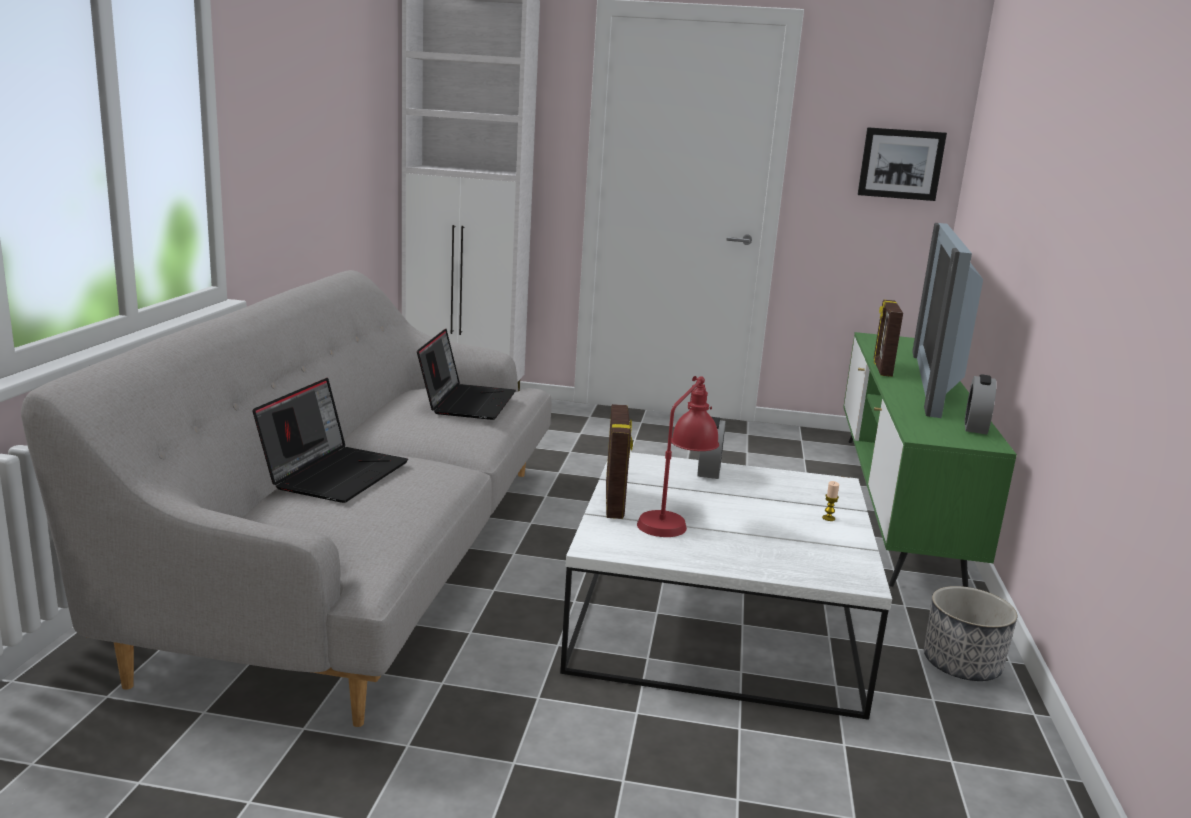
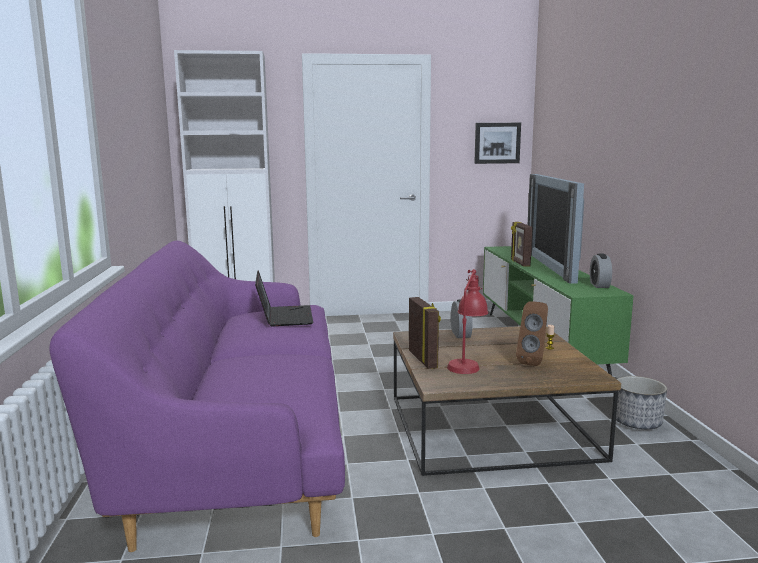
camera: 15 degrees left, 5 degrees down
(335, 473) = (239, 370): laptop -> none
(362, 554) = (239, 430): grey sofa -> purple sofa
(714, 620) = (488, 426): white coffee table -> brown coffee table
(780, 536) = (533, 362): none -> brown speaker

